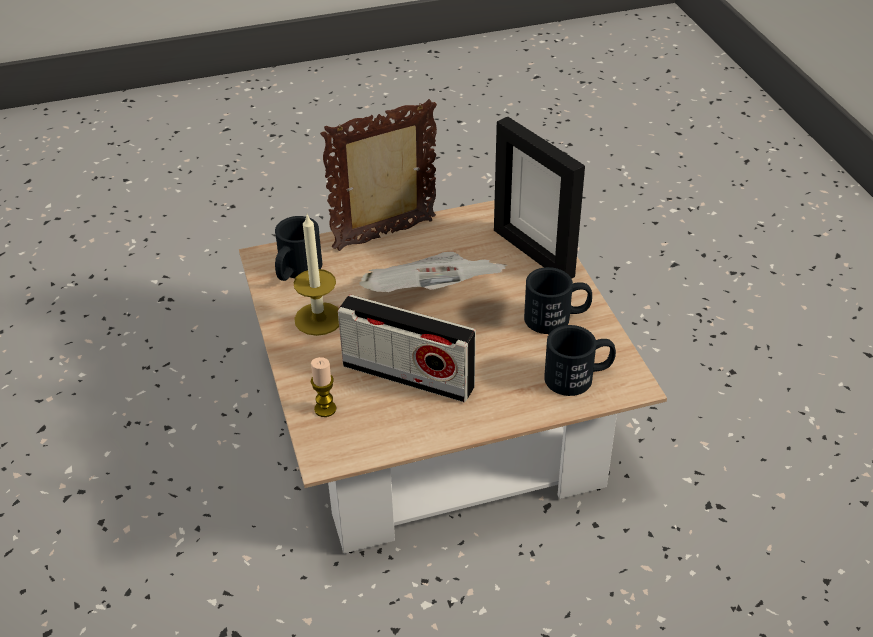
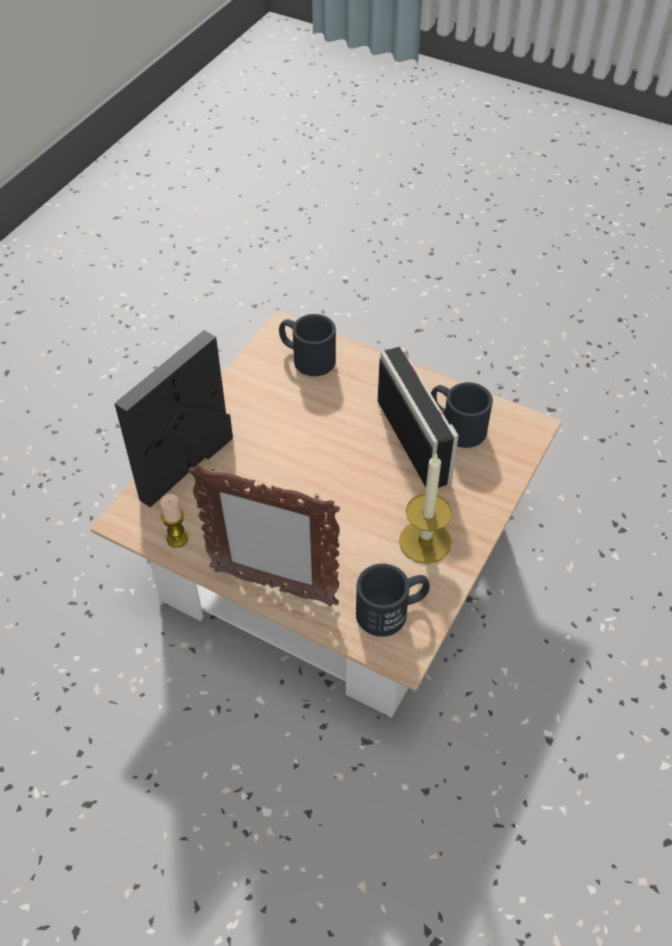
camera: 135 degrees left, 10 degrees up
(325, 409) = (498, 460): candle -> candle (177, 538)
(433, 302) = (321, 486): newspaper -> none
(535, 252) = (187, 468): picture frame -> picture frame turned 150 degrees counterclockwise
(557, 318) = (257, 404): black mug -> black mug (456, 425)

